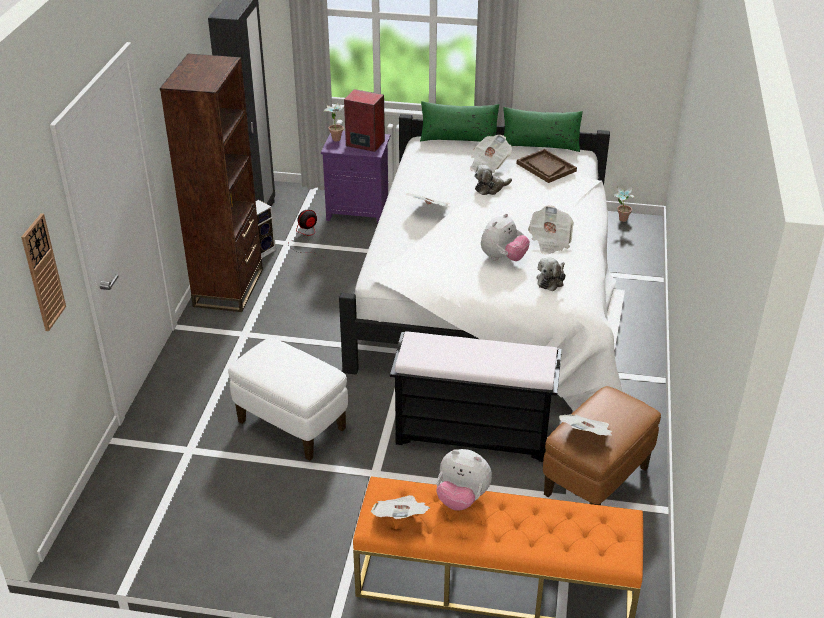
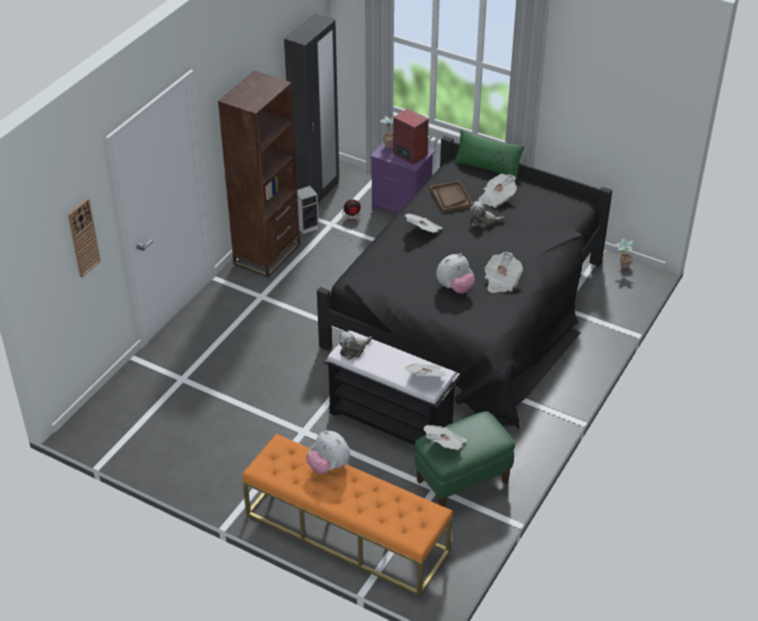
camera: 20 degrees right, 5 degrees up
(291, 425) = (261, 379): white ottoman -> none
(400, 518) = (279, 468): newspaper -> newspaper (426, 378)
(492, 296) = (470, 311): white bed -> black bed
(540, 145) = (553, 188): green pillow -> none
(546, 167) = (541, 212): brown tray -> brown tray (451, 198)
(551, 280) = (481, 316): plush toy -> plush toy (353, 350)
(596, 482) = (462, 482): brown ottoman -> green ottoman

